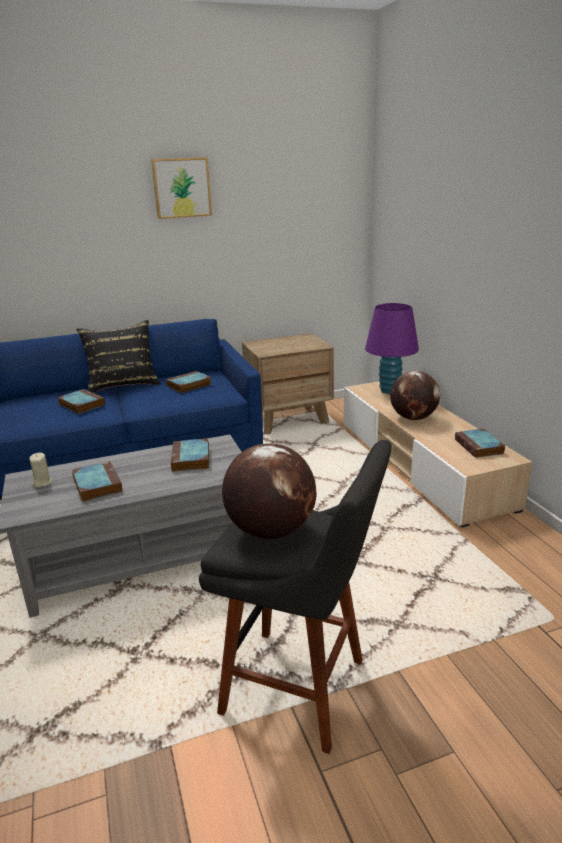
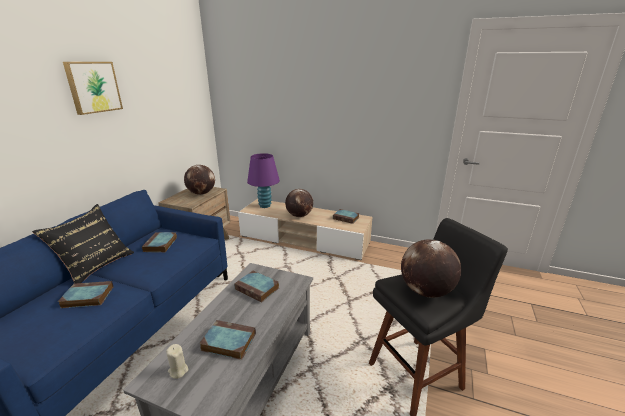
camera: 50 degrees left, 0 degrees up
(297, 344) = (201, 193): none -> globe

